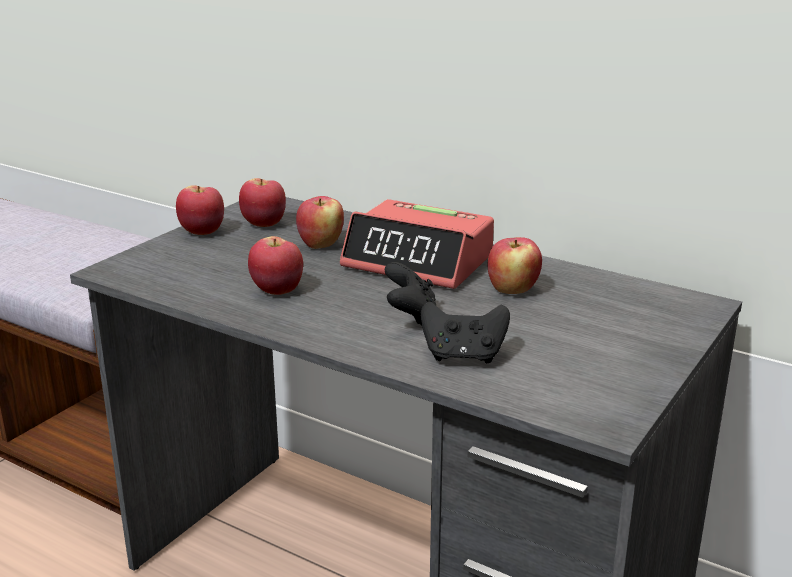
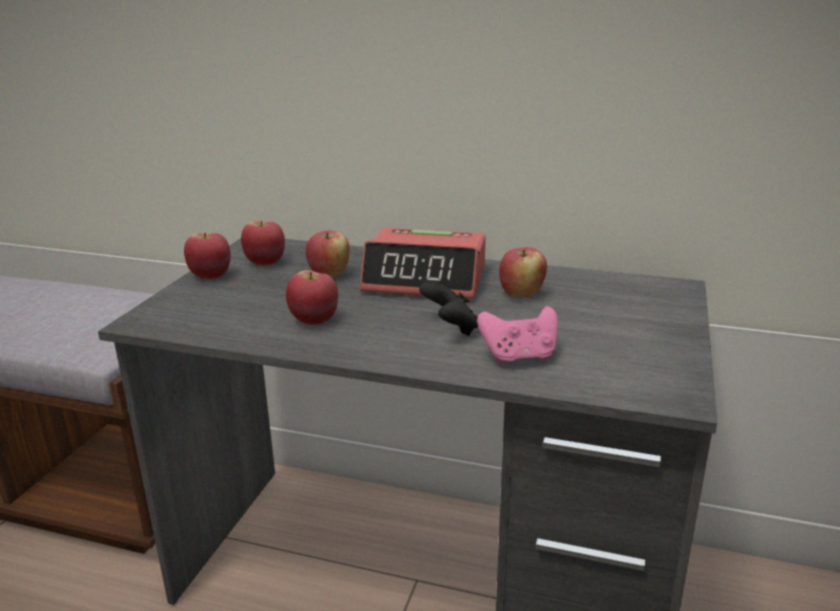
camera: 15 degrees left, 0 degrees up
(463, 356) = (519, 357): black game controller -> pink game controller

